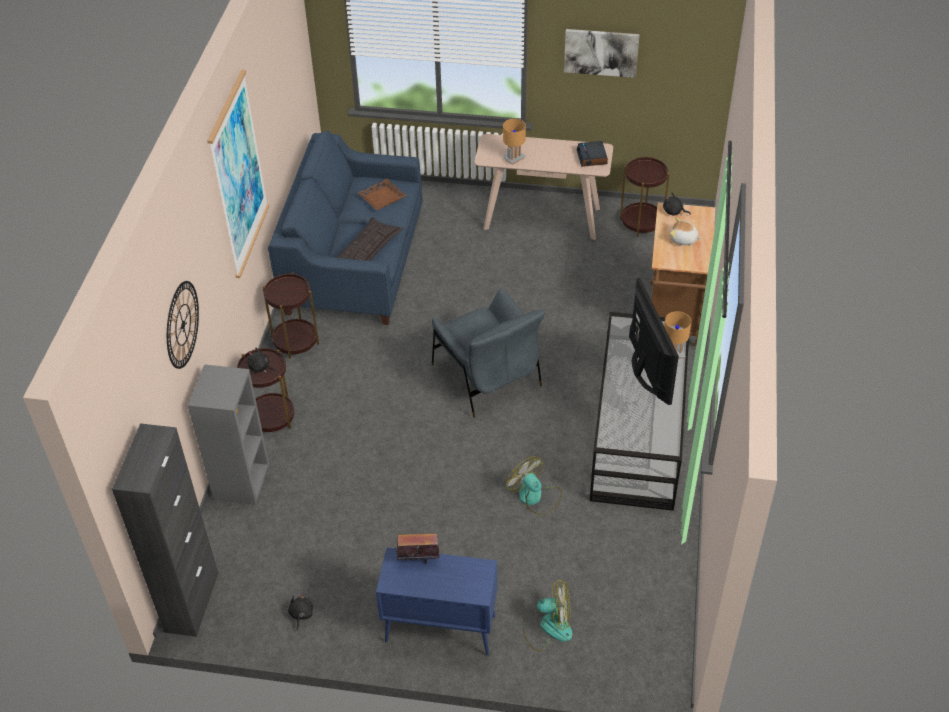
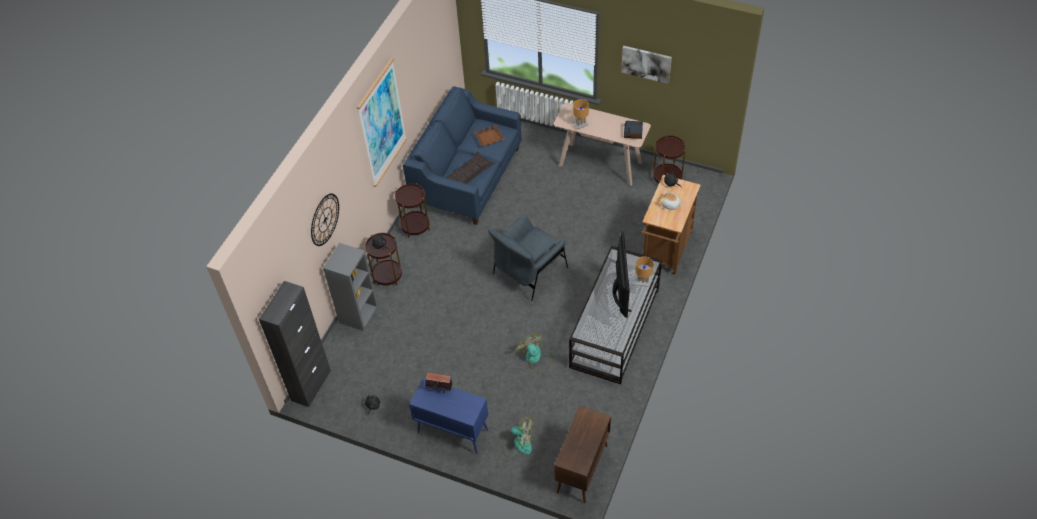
camera: 15 degrees right, 5 degrees up
(487, 376) = (529, 271): grey armchair -> grey armchair turned 60 degrees clockwise
(659, 647) = (582, 470): none -> brown cabinet

